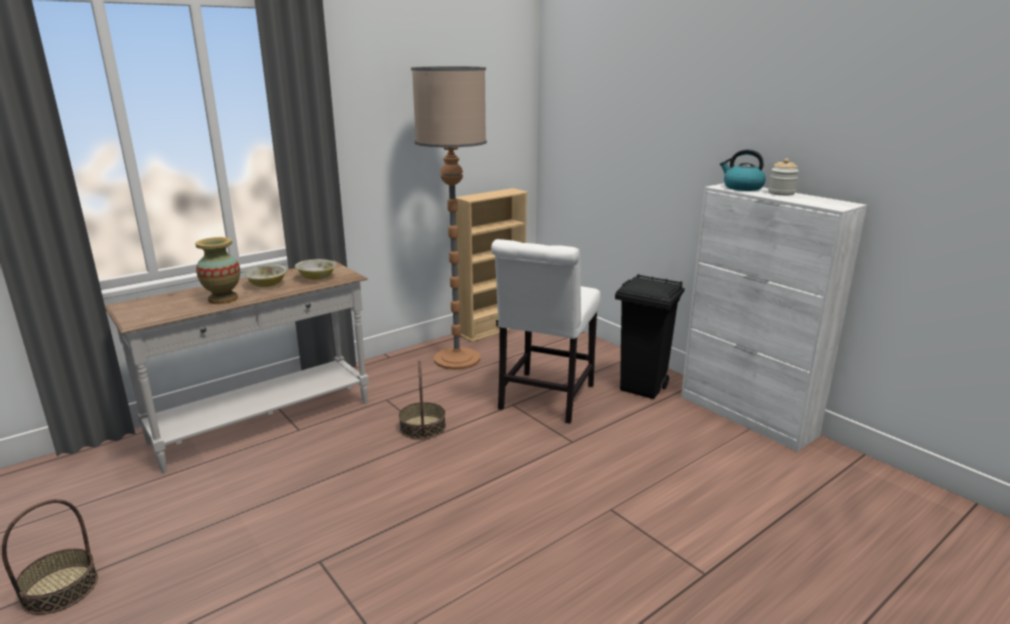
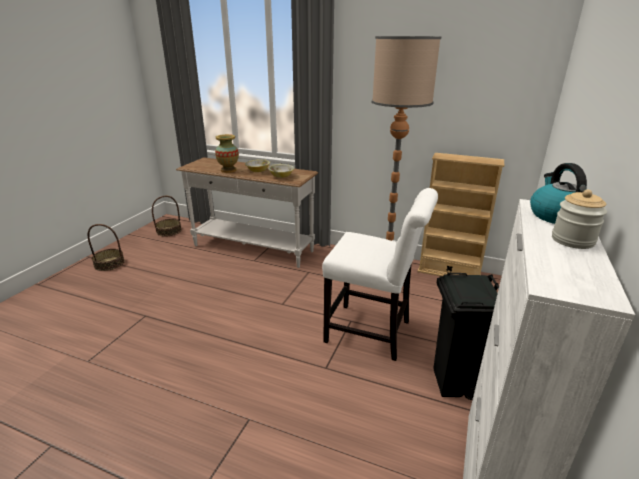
camera: 60 degrees right, 5 degrees up
(422, 427) = (289, 296): basket -> basket (169, 231)
(544, 400) = (372, 333): white chair -> white chair turned 150 degrees counterclockwise

